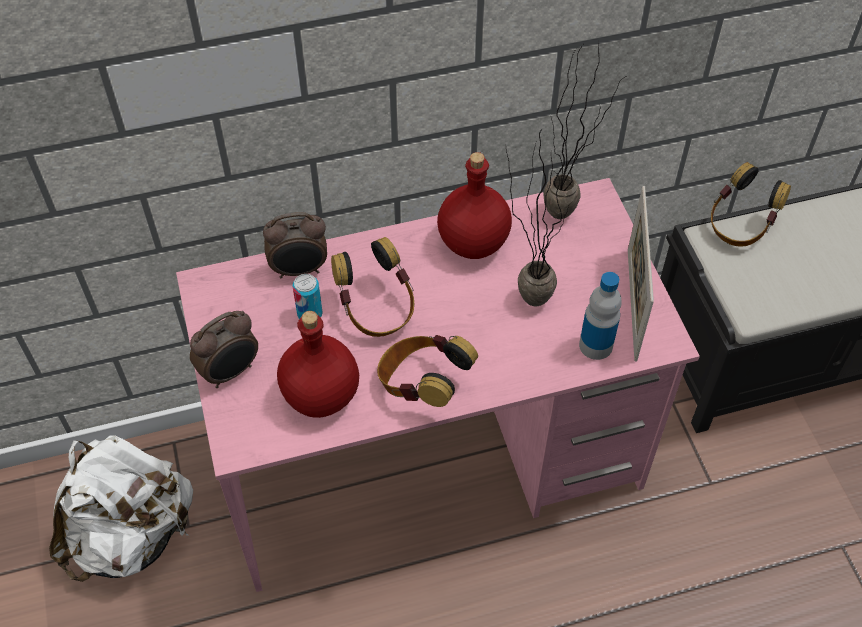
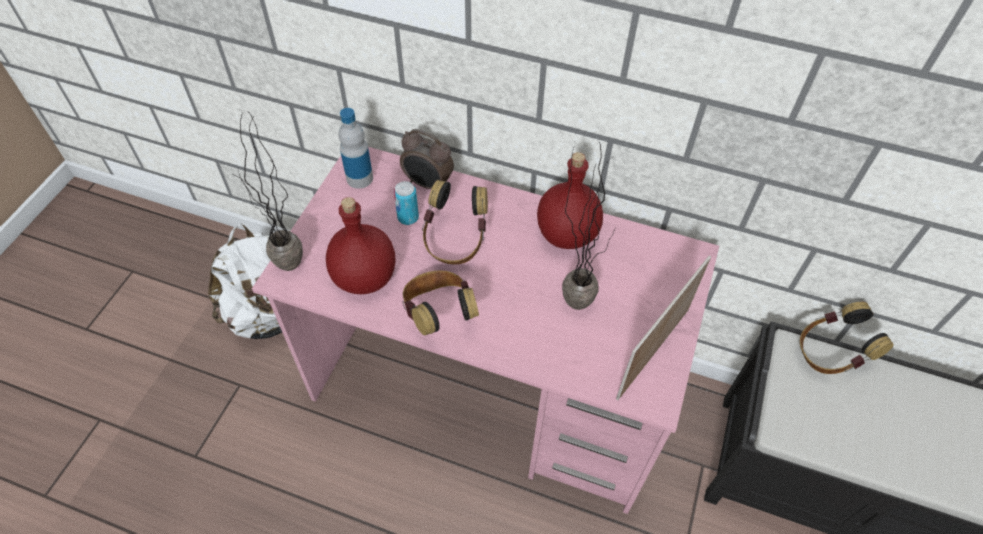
camera: 35 degrees right, 0 degrees up
(231, 372) = (323, 226): alarm clock -> none
(569, 218) = (657, 258): potted plant -> potted plant (292, 273)
(596, 345) = (595, 367): bottle -> bottle (359, 178)

